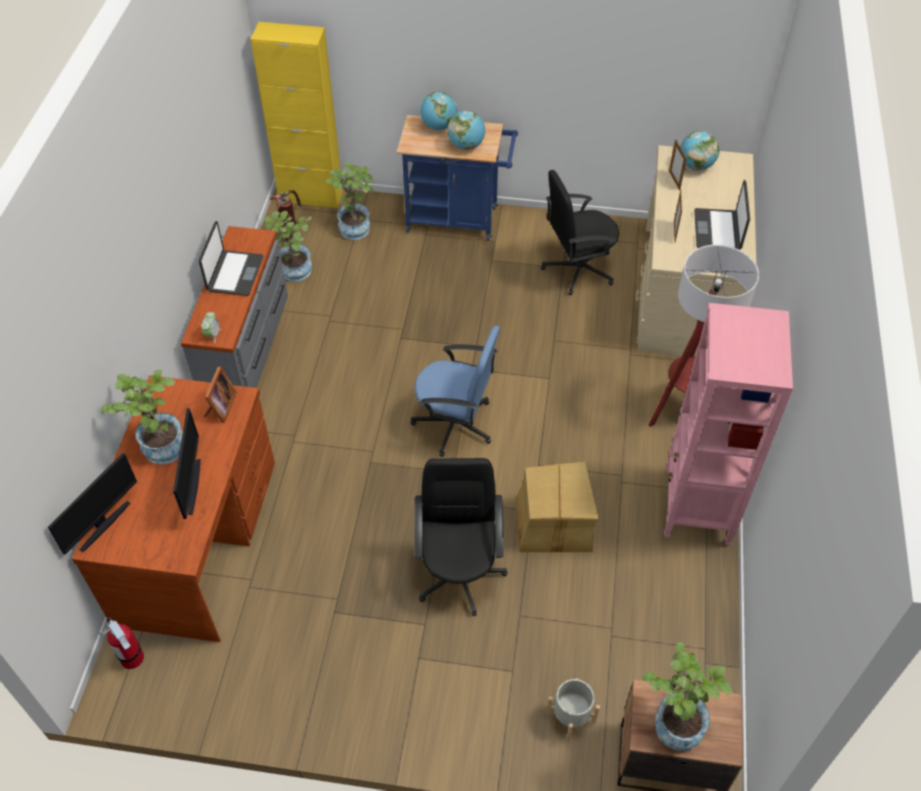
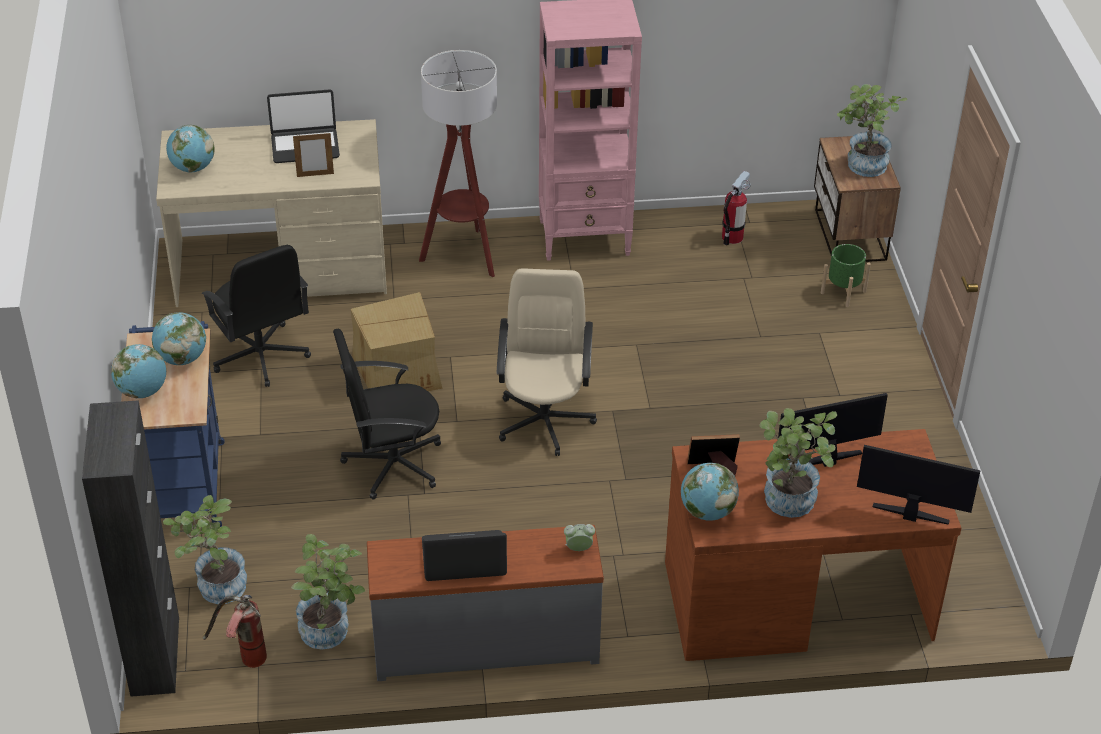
camera: 105 degrees left, 10 degrees down
(132, 658) = (957, 611): fire extinguisher -> fire extinguisher (732, 237)
(179, 391) = (707, 512): none -> globe
(311, 196) = (155, 656): yellow cabinet -> black cabinet
(455, 424) = (544, 420): blue office chair -> beige office chair
(459, 573) = (735, 383): black office chair -> black office chair (392, 464)
(553, 523) = (646, 328): cardboard box -> cardboard box (399, 369)
(571, 718) = (843, 292): grey planter -> green planter
(674, 180) = (223, 181): picture frame -> none

